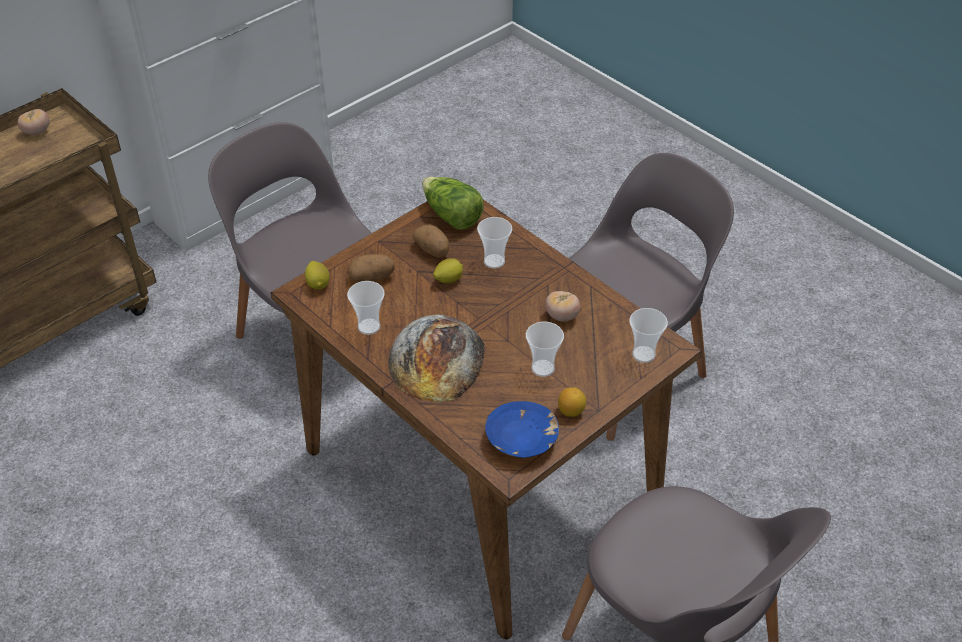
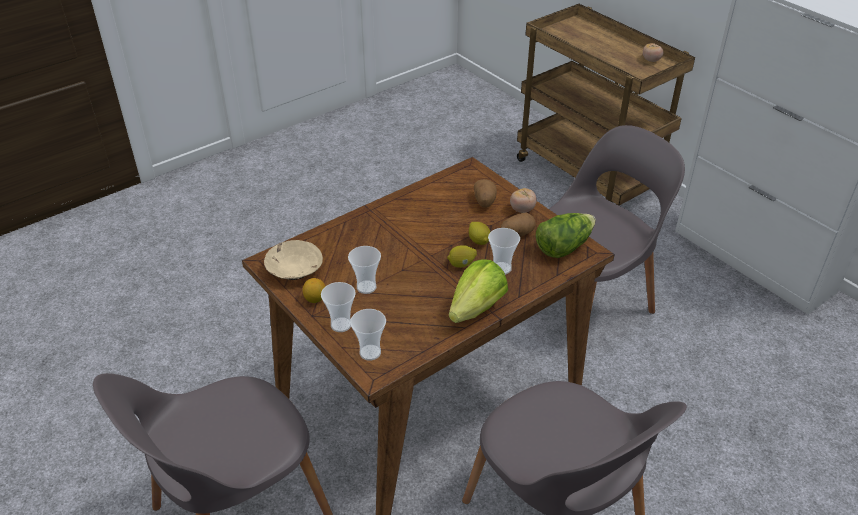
camera: 95 degrees right, 5 degrees down
(318, 284) = (478, 176): lemon -> lemon (461, 264)
(369, 326) = (429, 199): cup -> cup (341, 325)
(437, 358) = (389, 231): bread -> none
(522, 440) = (294, 270): blue bowl -> beige bowl
(561, 278) = (476, 308): none -> lettuce
(562, 316) = (427, 304): tomato -> tomato (522, 209)

